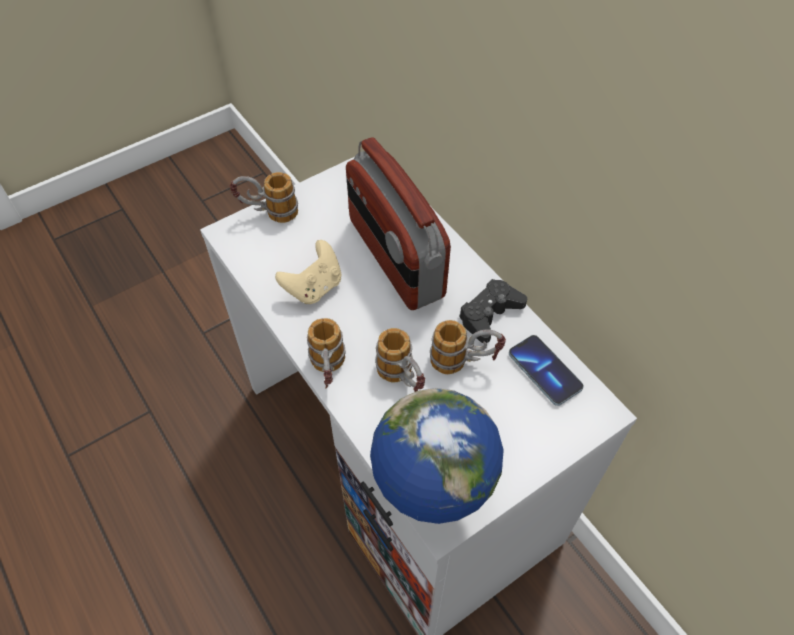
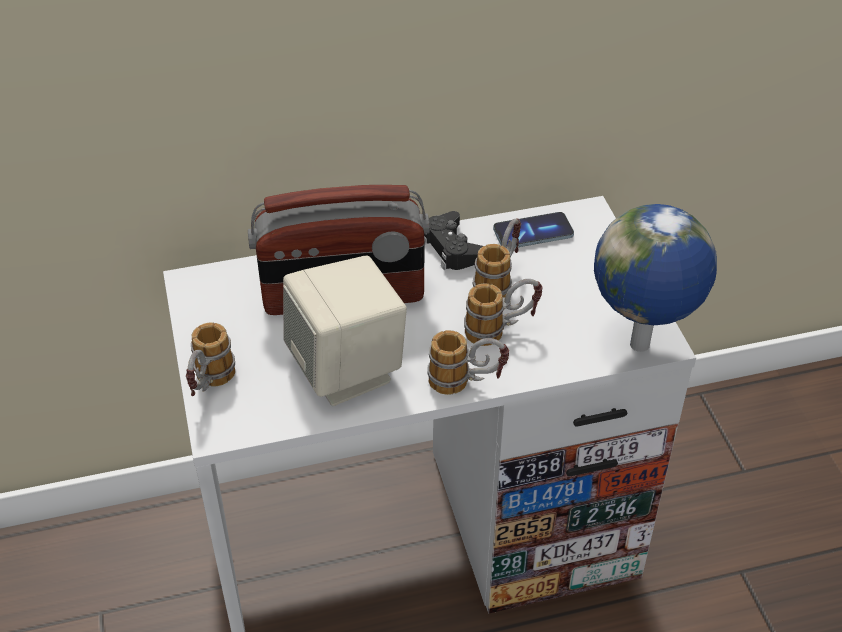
camera: 70 degrees left, 10 degrees down
(314, 287) = (347, 370): beige game controller -> beige speaker

